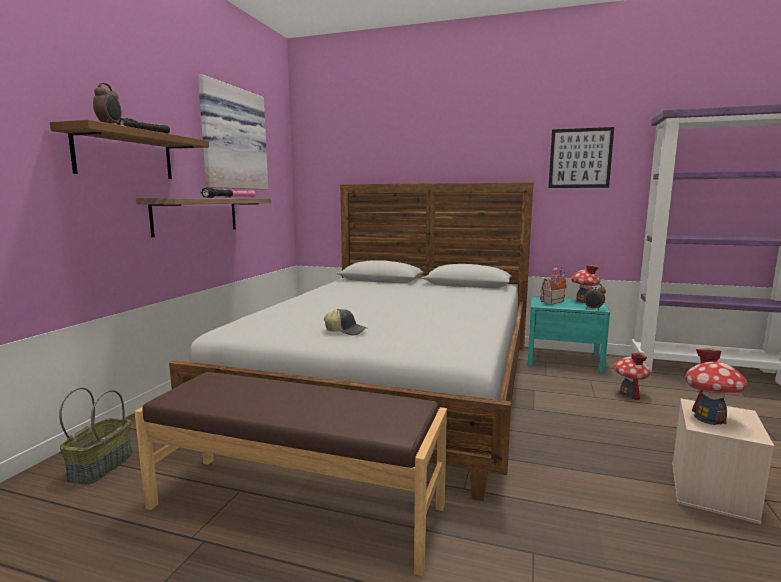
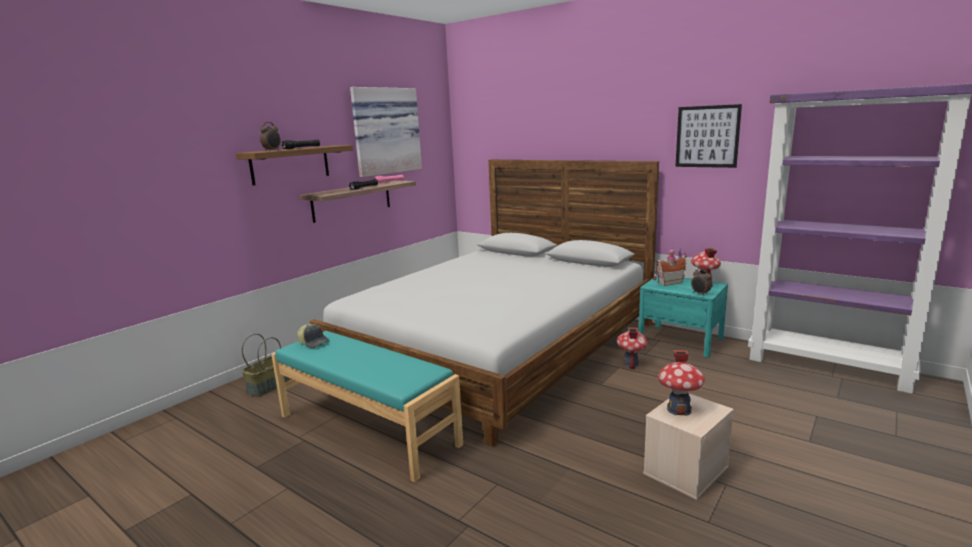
camera: 20 degrees right, 5 degrees up
(296, 506) = (368, 429): brown bench -> turquoise bench
(346, 331) = (426, 307): cap -> cap (314, 342)
(629, 394) = (708, 381): toy house -> toy house (631, 364)

